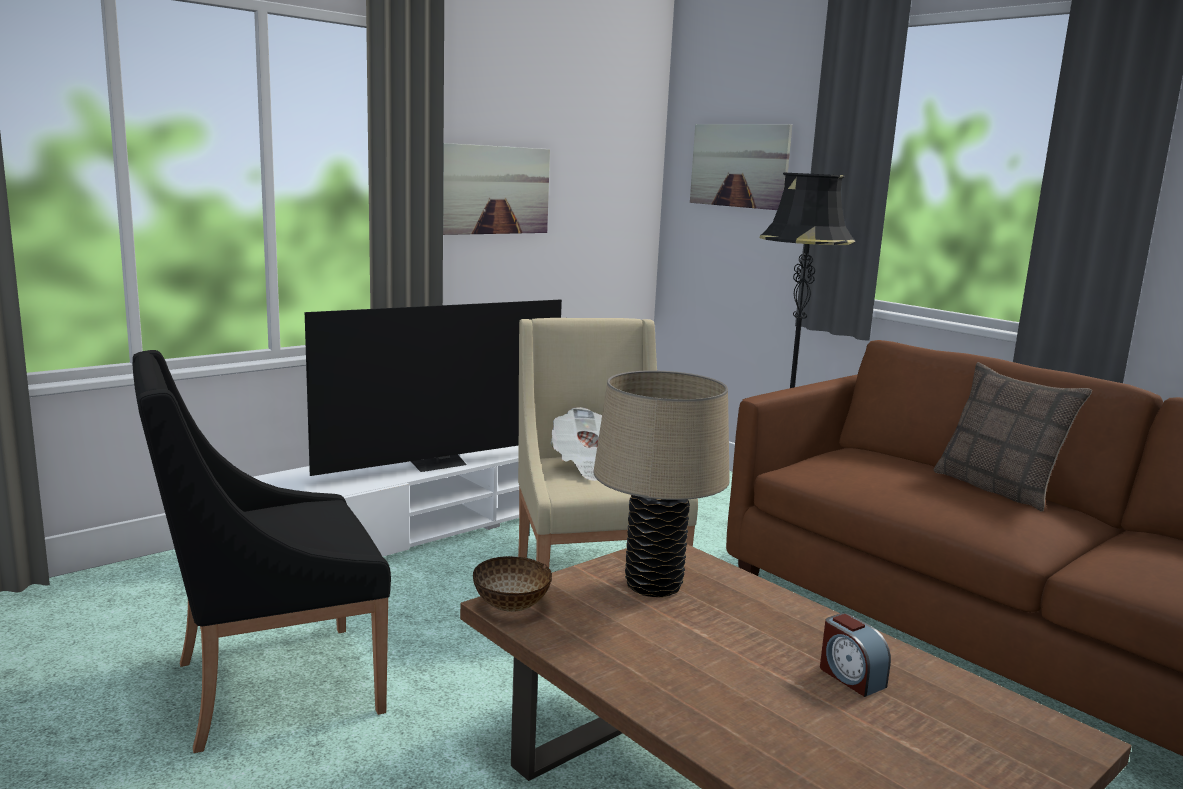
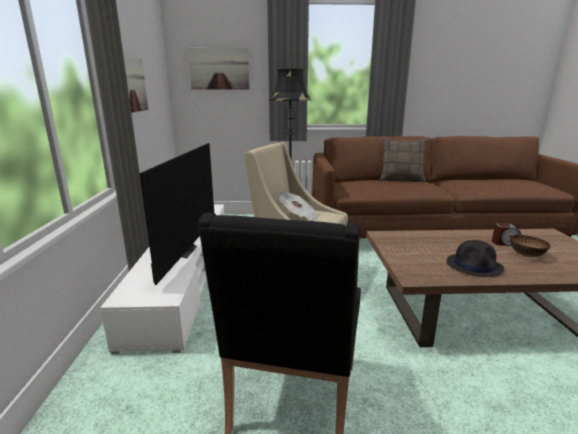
camera: 50 degrees left, 5 degrees up
(511, 607) = (416, 277): bowl -> bowl (527, 255)
(646, 653) = (474, 266): none -> black hat
(653, 585) = (414, 247): beige table lamp -> none

